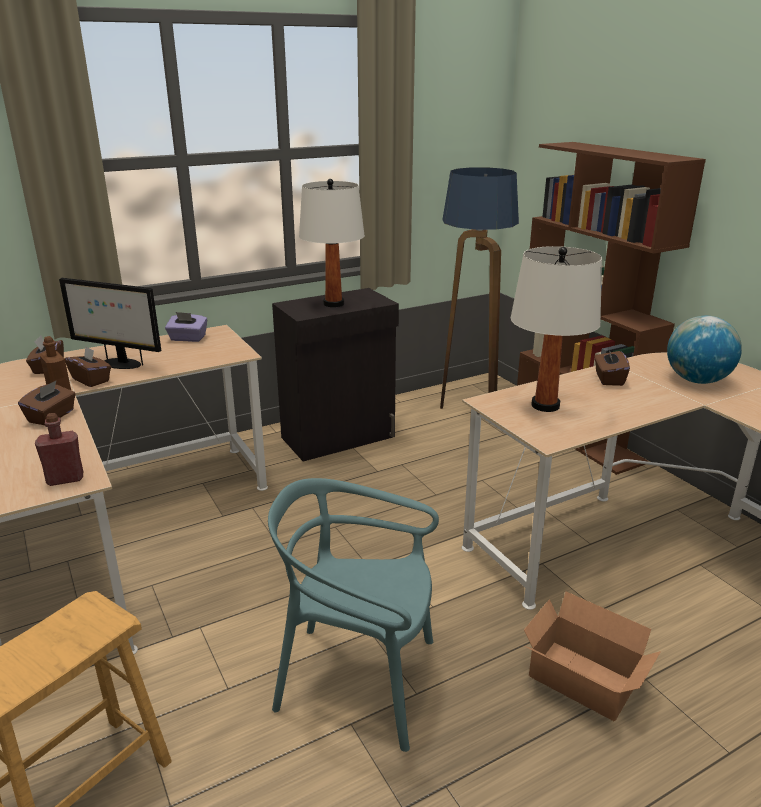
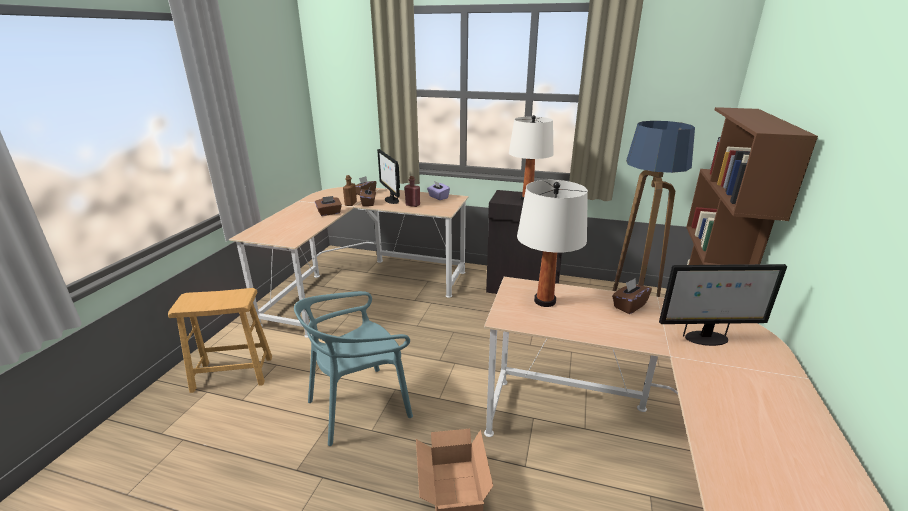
camera: 45 degrees right, 0 degrees up
(65, 479) = (288, 238): red bottle -> red bottle (412, 205)
(358, 680) = (359, 406): turquoise chair -> turquoise chair turned 90 degrees counterclockwise
(696, 380) = (705, 338): globe -> monitor

